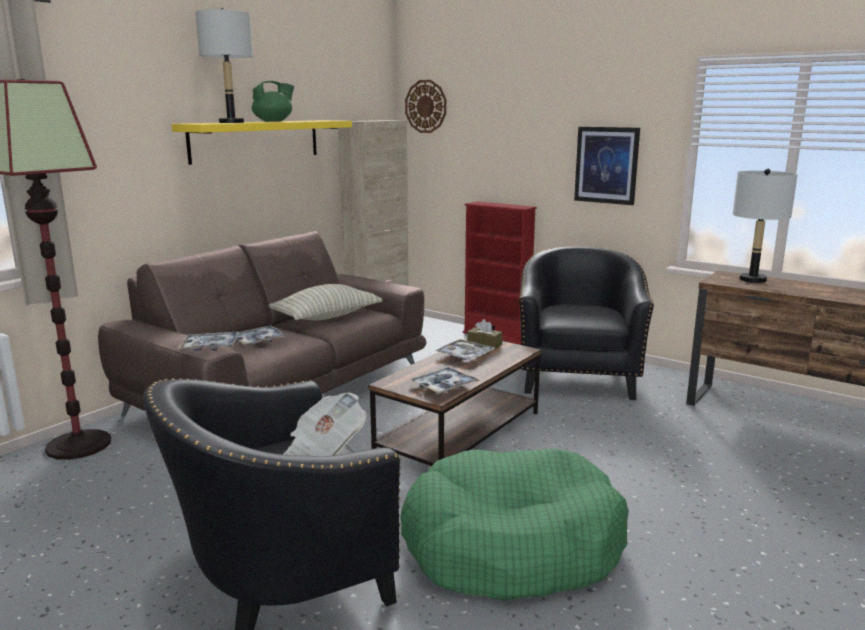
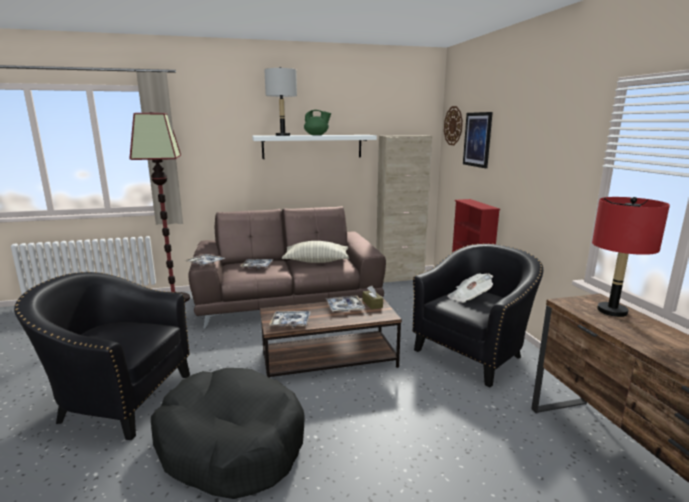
camera: 40 degrees right, 0 degrees up
(256, 140) = (312, 146): yellow shelf -> white shelf
(323, 450) = (145, 334): newspaper -> newspaper (469, 298)
(511, 545) = (231, 444): green dog bed -> black dog bed
(606, 165) = (545, 179): picture -> picture (477, 139)
(752, 279) = (612, 311): grey table lamp -> red table lamp

